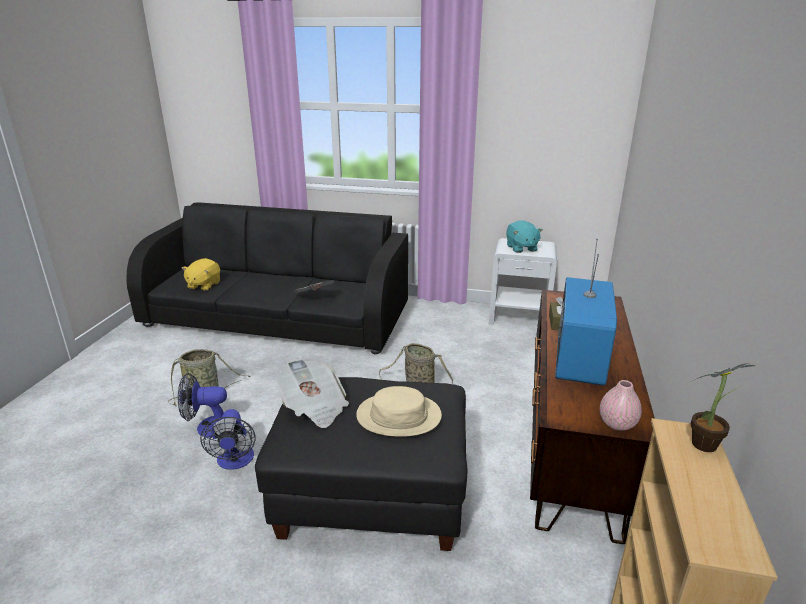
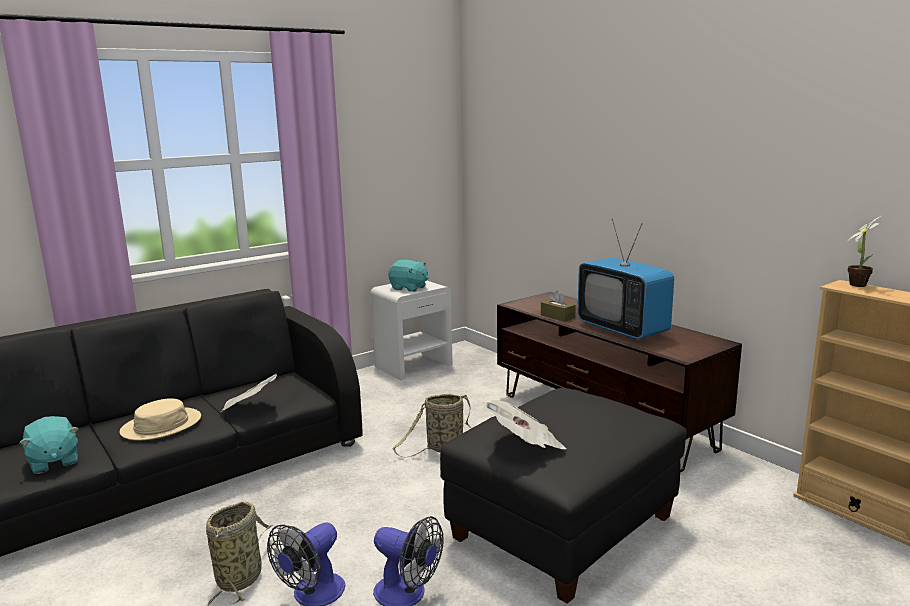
camera: 50 degrees left, 10 degrees down
(203, 285) = (53, 462): yellow plush toy -> turquoise plush toy
(399, 416) = (588, 414): beige hat -> beige hat (161, 425)
(617, 424) = (709, 345): pink vase -> none

